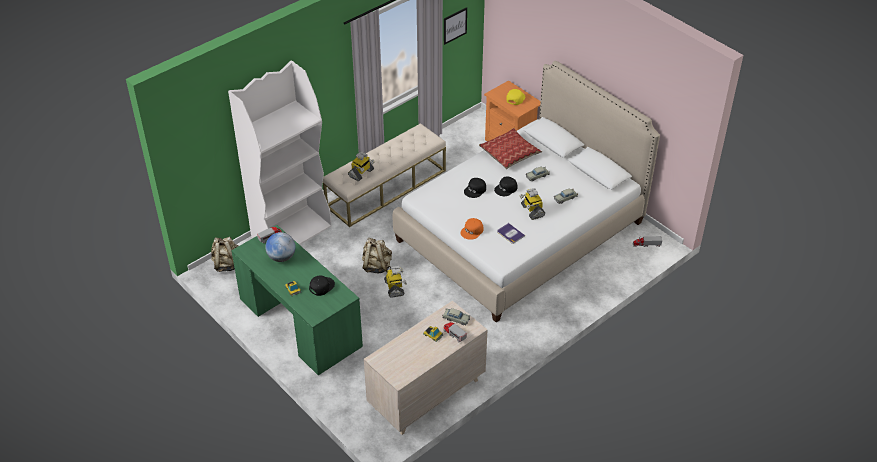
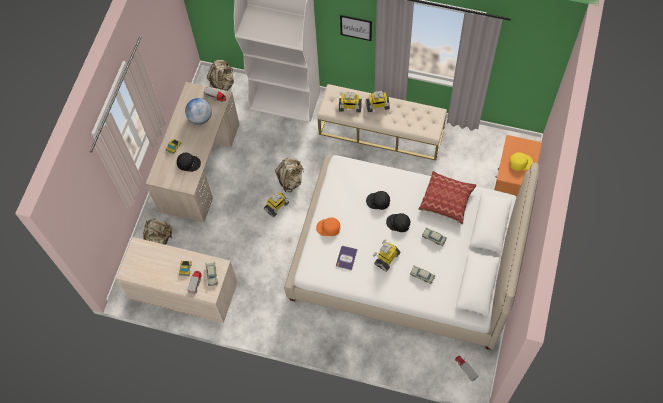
camera: 60 degrees right, 20 degrees up
(300, 321) = (200, 166): green desk -> beige desk
(349, 389) = (158, 239): none -> beige backpack
(377, 157) = (377, 106): none -> toy robot
(455, 25) = (520, 62): picture -> picture (356, 27)

